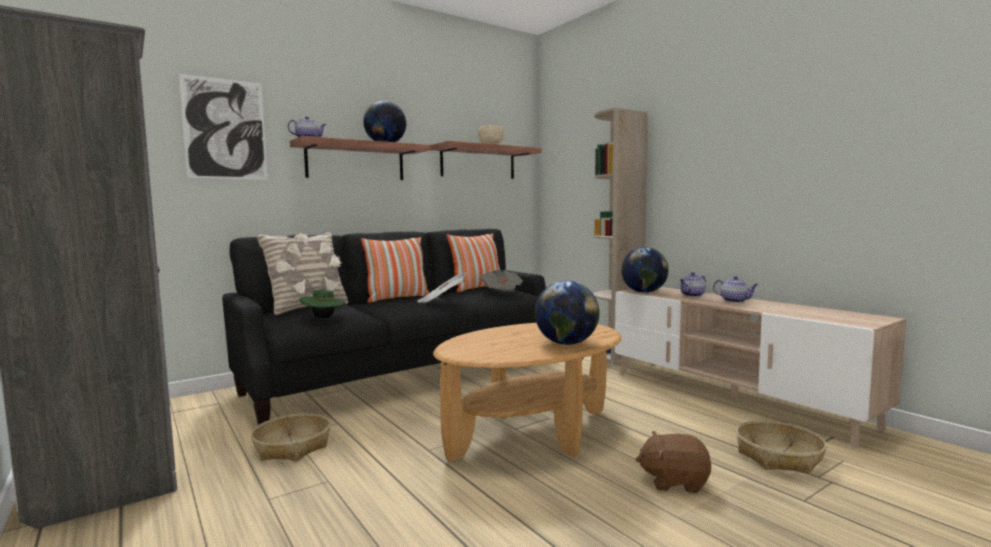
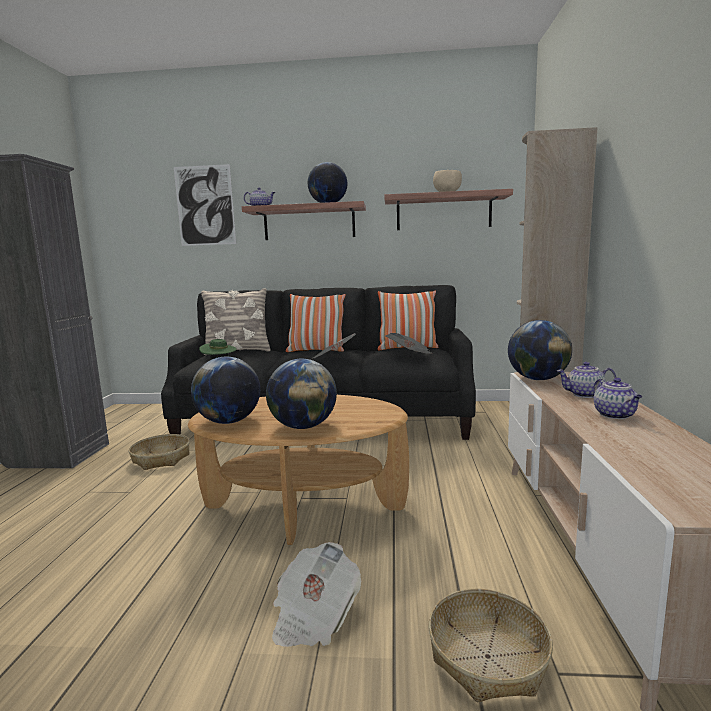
camera: 40 degrees right, 5 degrees up
(496, 353) = (229, 421): none -> globe
(674, 481) = (314, 616): brown plush toy -> newspaper

